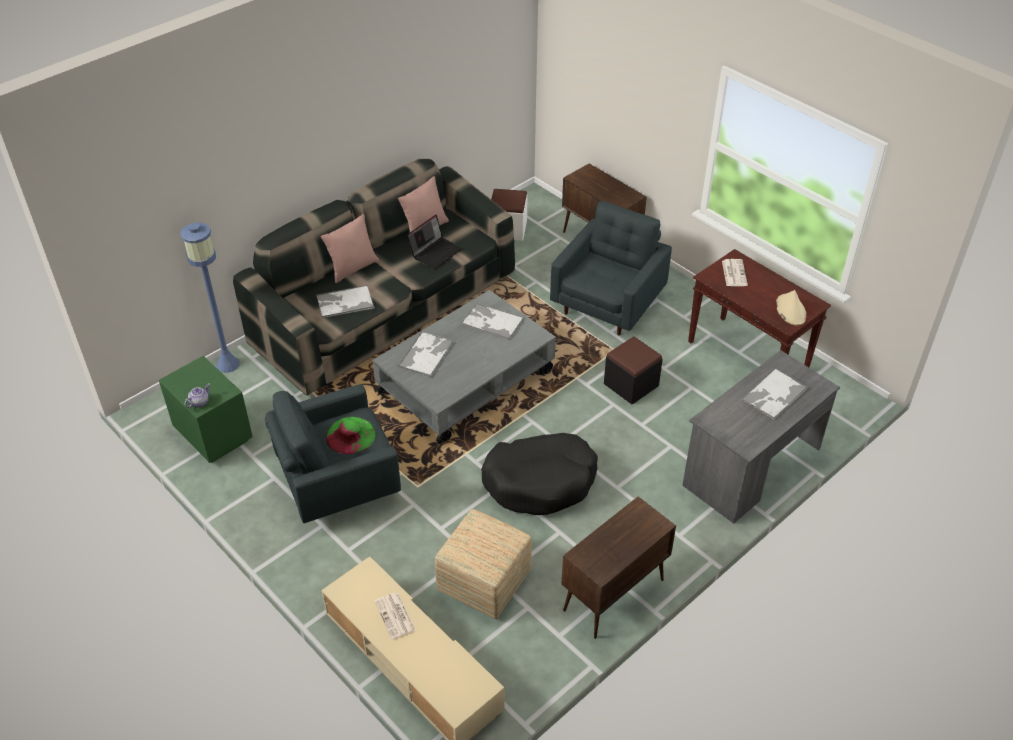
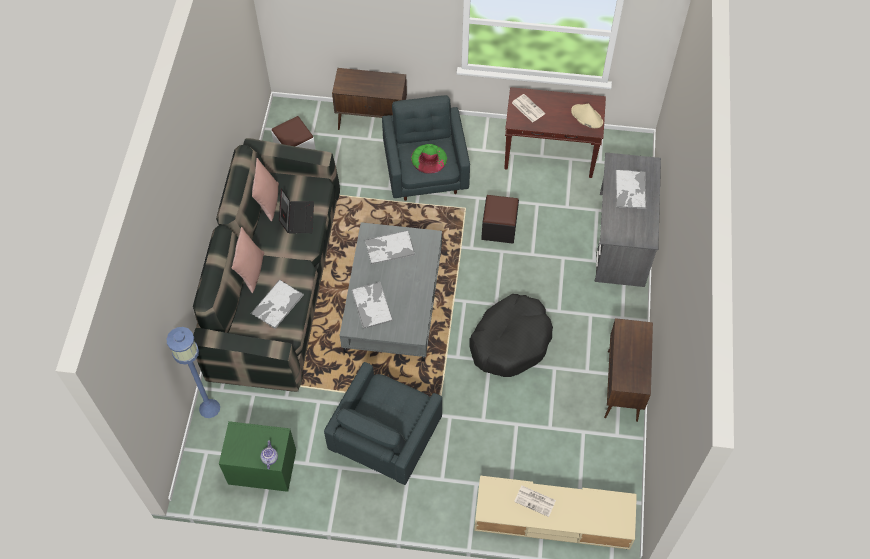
camera: 40 degrees left, 15 degrees up
(350, 435) = (389, 403): green hat -> green hat (429, 158)
(484, 580) = (542, 434): ottoman -> none

